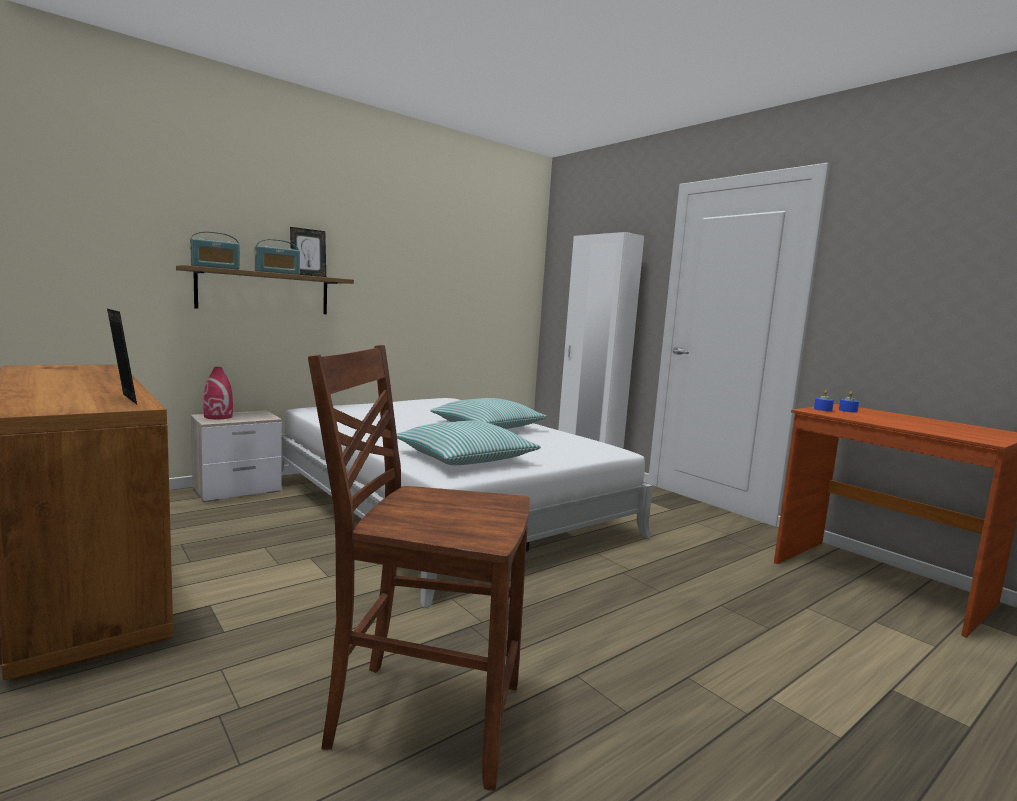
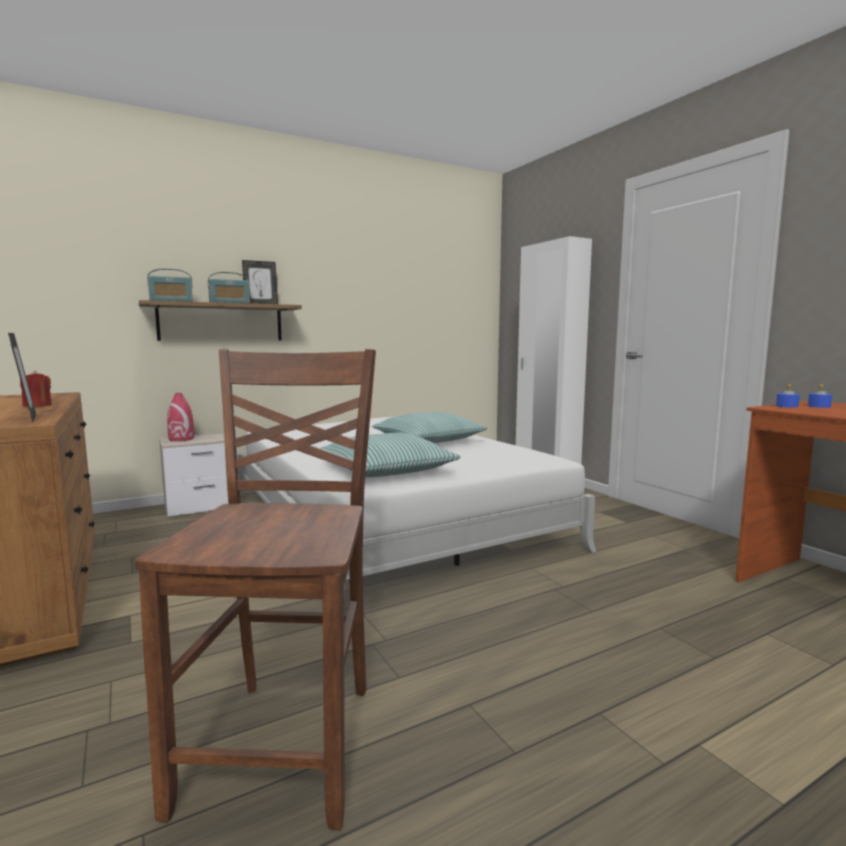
camera: 10 degrees right, 0 degrees up
(105, 382) = (37, 406): none -> red candle
(422, 716) = (286, 743): brown chair -> brown chair turned 75 degrees clockwise

